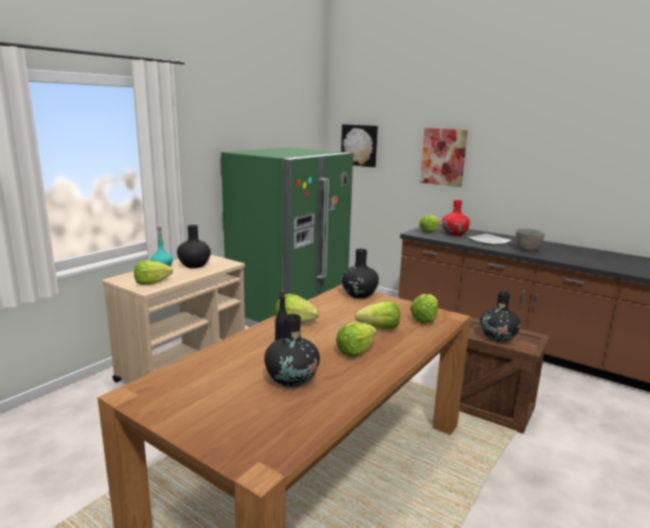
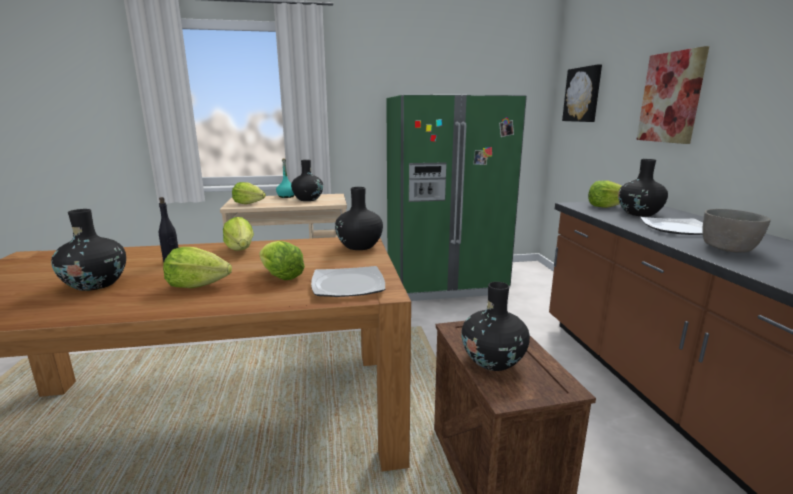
camera: 45 degrees right, 0 degrees up
(425, 319) = (347, 284): lettuce -> plate
(454, 234) = (639, 213): red vase -> black vase

